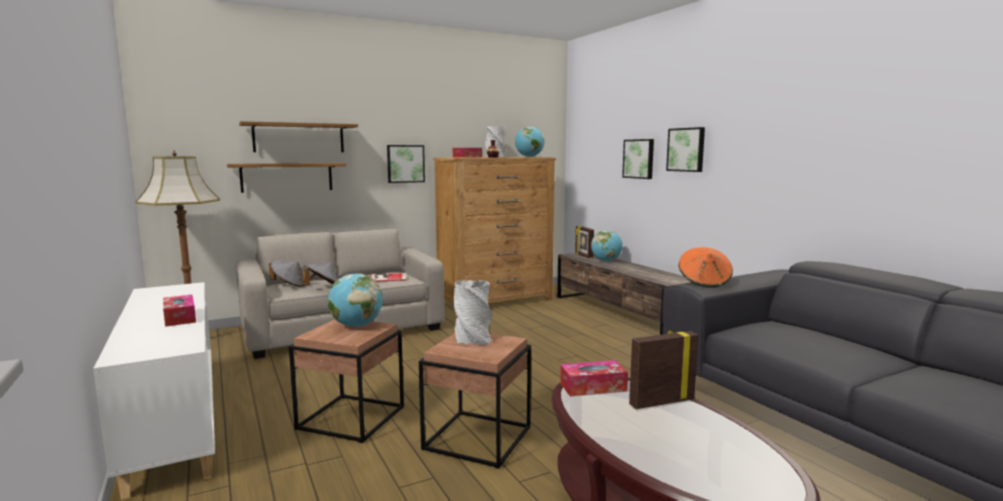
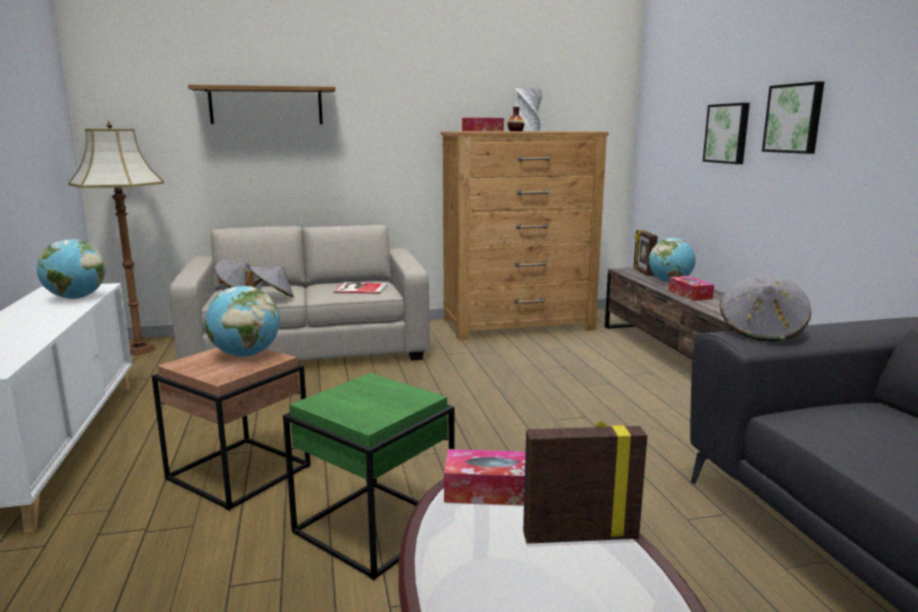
camera: 15 degrees right, 5 degrees up
(180, 317) = (38, 328): tissue box -> tissue box (690, 294)
(287, 177) = (252, 155): shelf -> none
(405, 163) = (404, 139): picture -> none
(472, 339) = (371, 391): grey vase -> none
(479, 438) = (376, 527): brown side table -> green side table
(529, 157) = (574, 131): globe -> globe (75, 298)
(704, 282) = (761, 332): orange hat -> grey hat

